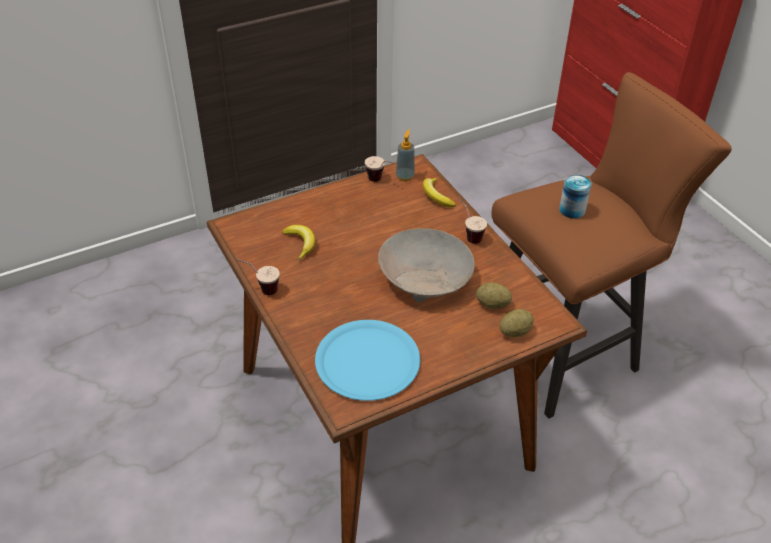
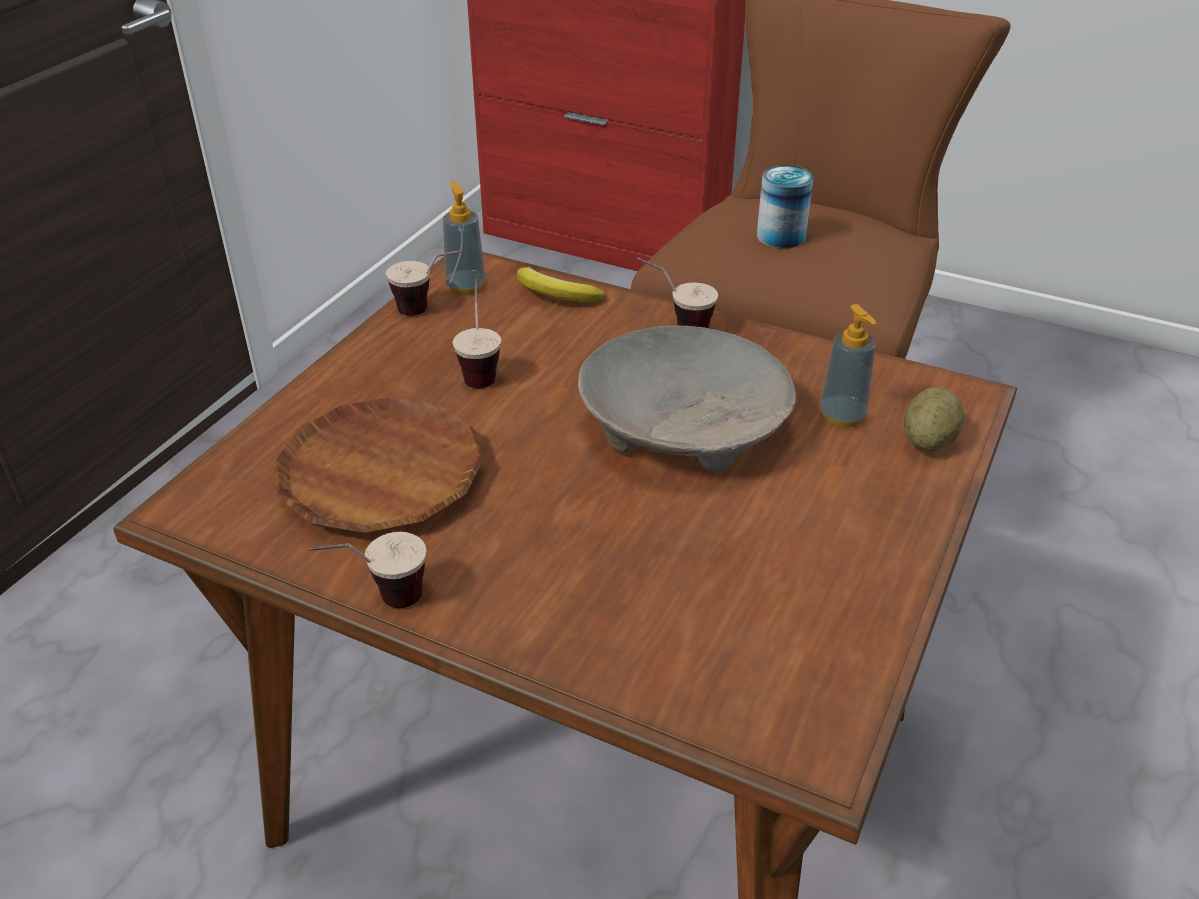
camera: 35 degrees left, 5 degrees down
(300, 244) = (381, 476): banana -> brown plate
(367, 361) = (751, 627): blue plate -> none
(374, 217) = (480, 369): none -> cup
(492, 304) = (842, 416): potato -> soap dispenser

